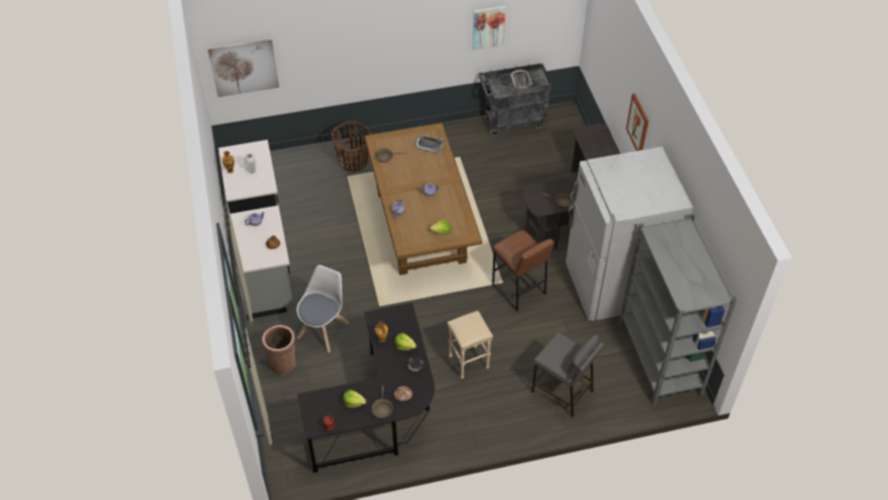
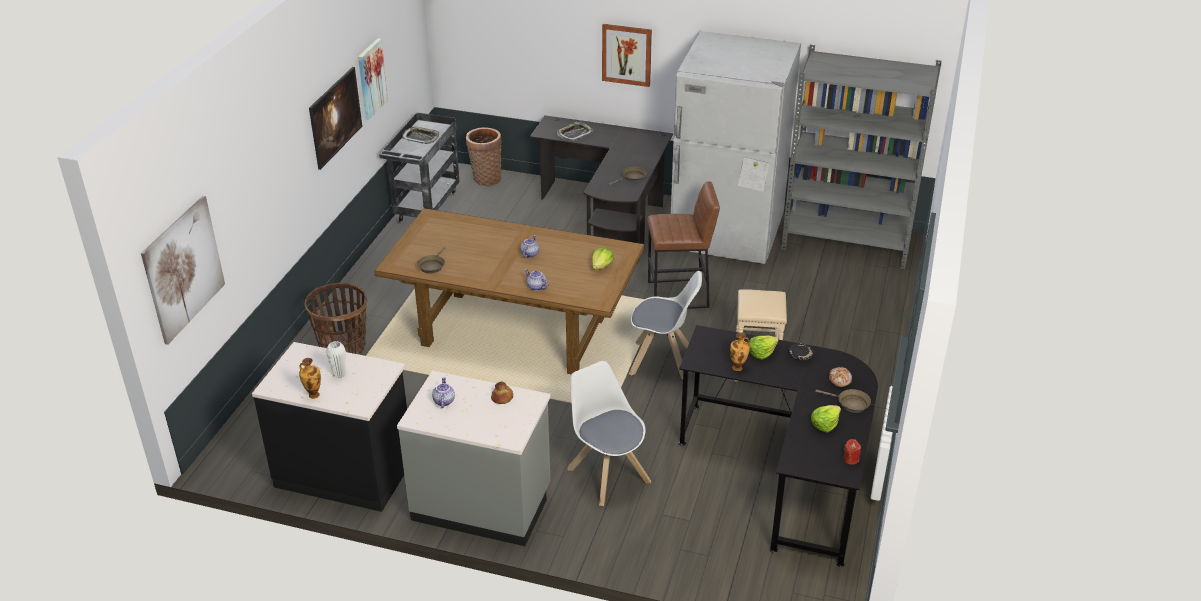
camera: 60 degrees left, 15 degrees down
(283, 362) = (634, 534): basket -> basket (485, 179)
(429, 145) = (450, 228): tray -> tray (574, 134)
(433, 46) = (337, 132): none -> picture
(443, 311) = (663, 361): none -> chair
(562, 391) = (847, 317): grey stool -> none

